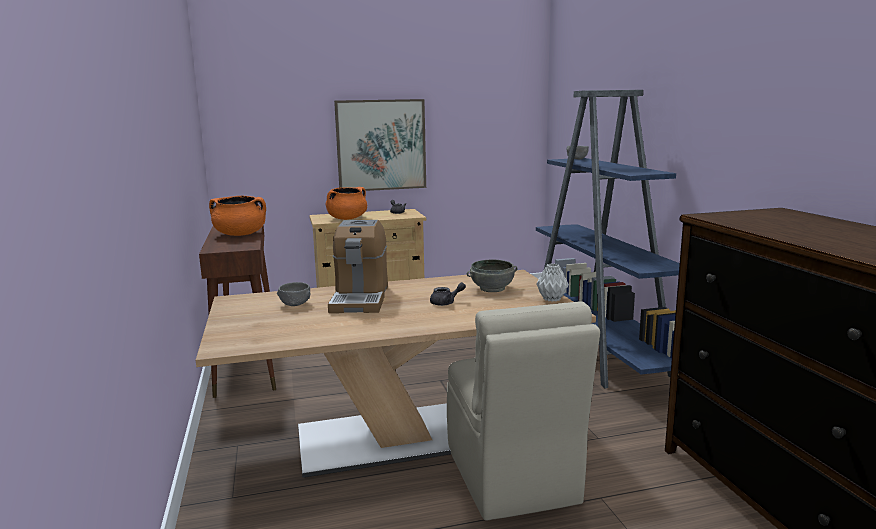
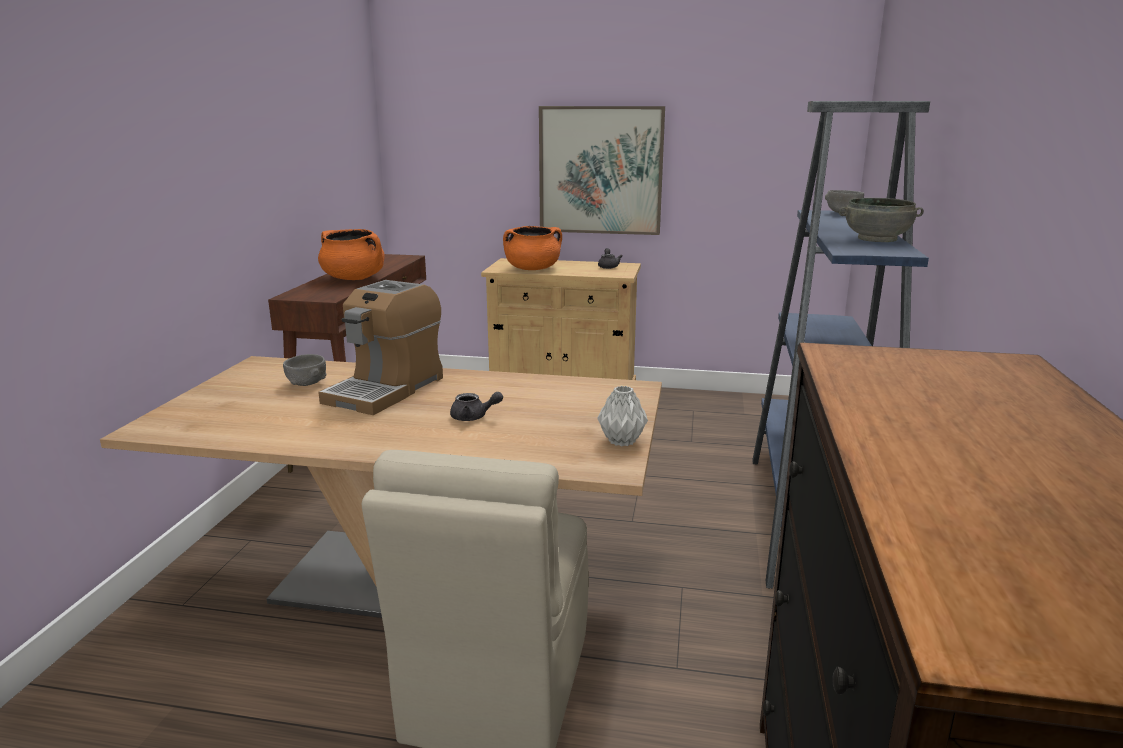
camera: 25 degrees right, 5 degrees up
(492, 288) = (567, 406): grey bowl -> grey bowl (876, 239)

